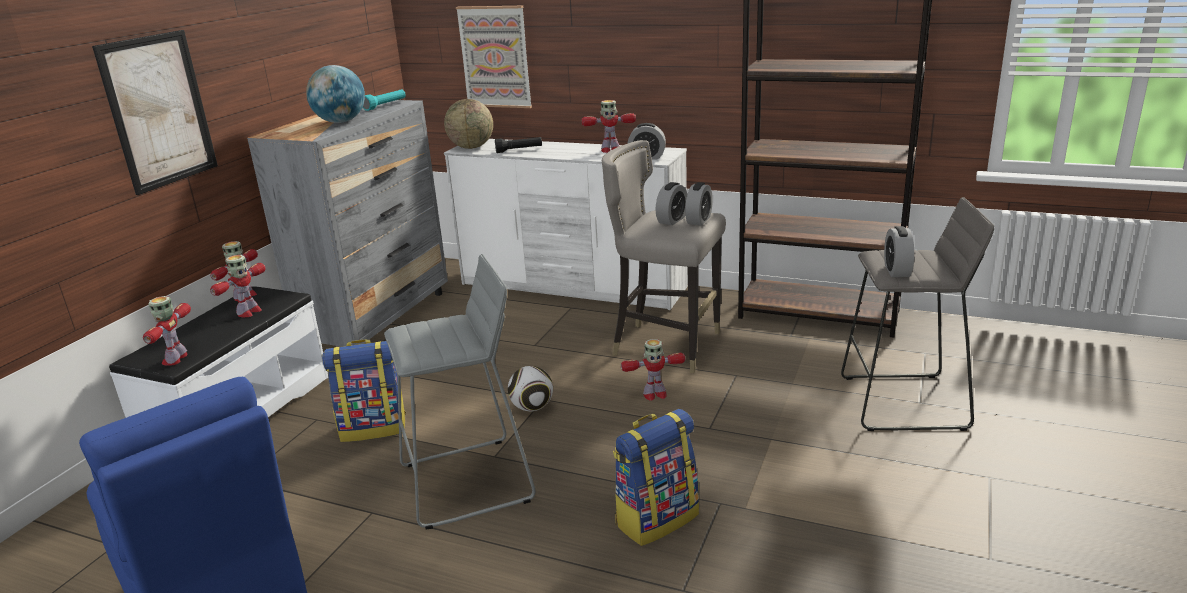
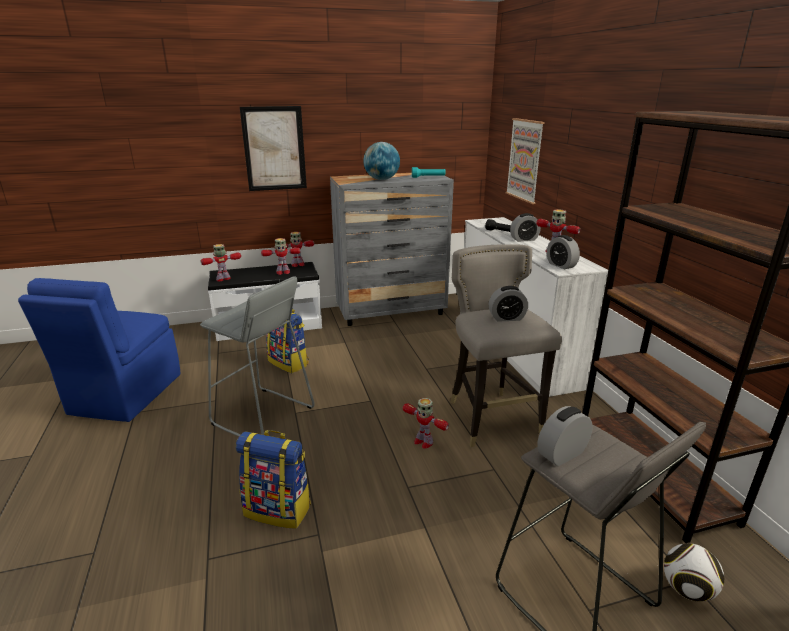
camera: 50 degrees right, 0 degrees up
(471, 147) = (485, 222): globe -> none
(532, 408) = (356, 401): football -> football (686, 589)
(699, 220) = (524, 327): alarm clock -> alarm clock (524, 239)

